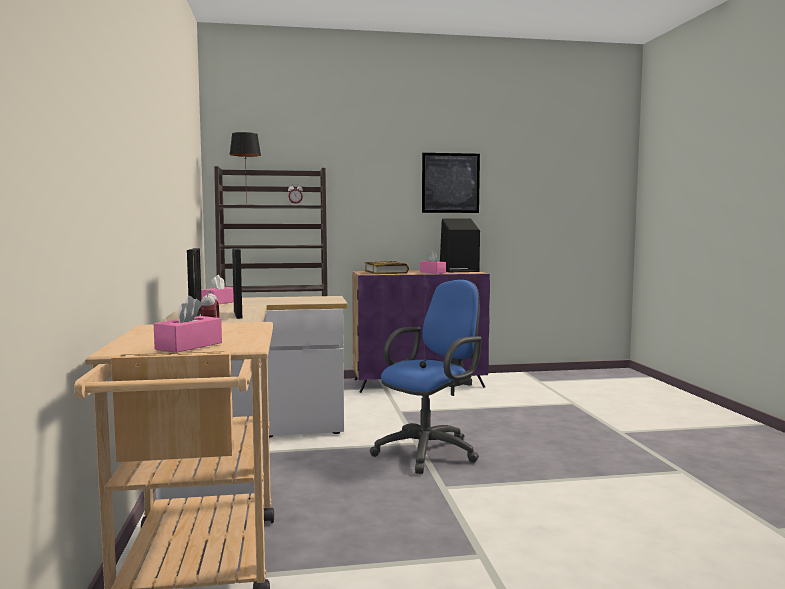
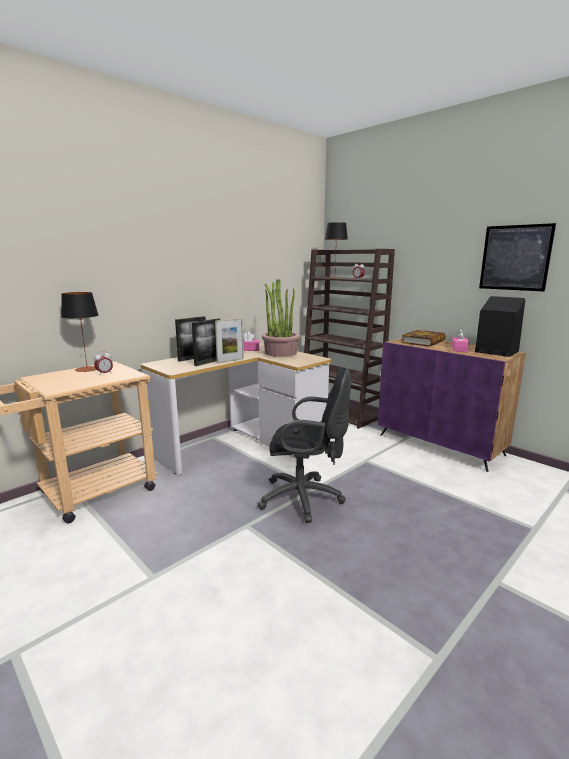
camera: 55 degrees right, 10 degrees up
(151, 333) = (87, 369): none -> table lamp
(189, 346) = (47, 382): pink tissue box -> none
(255, 310) = (230, 361): none -> picture frame
(271, 299) = (280, 353): none -> potted plant
(430, 451) = (305, 499): blue office chair -> black office chair

